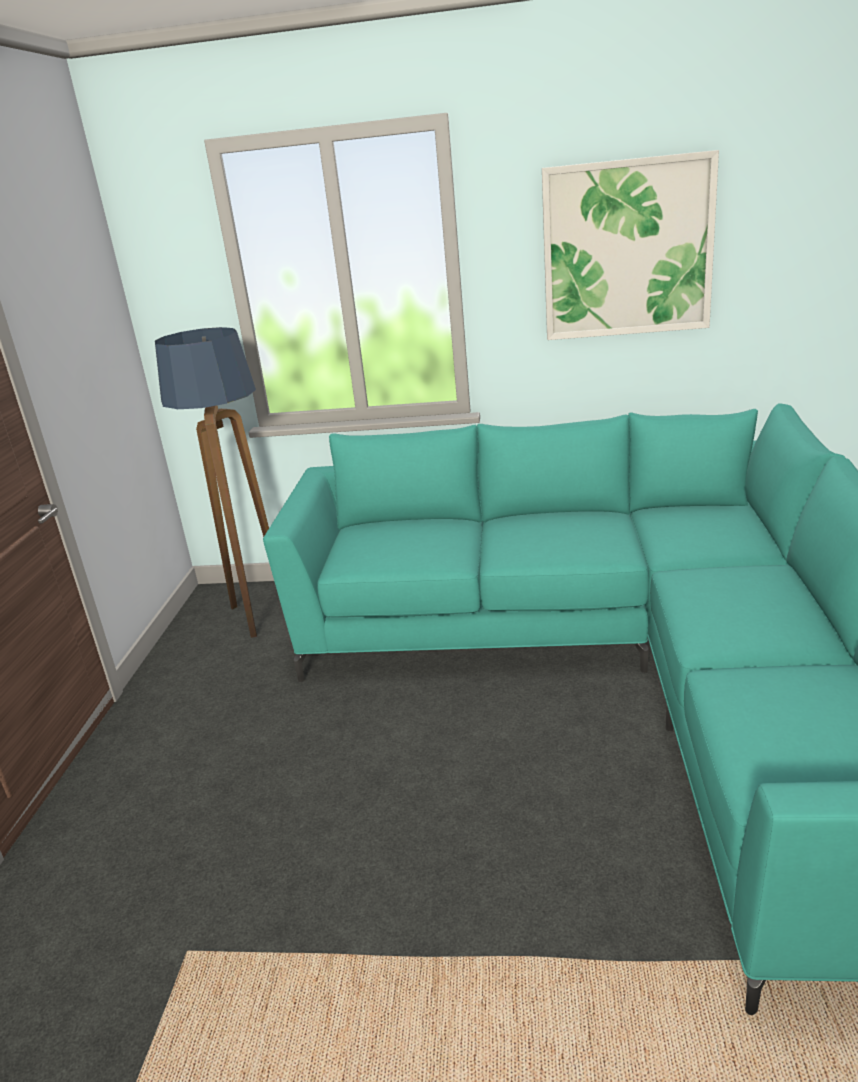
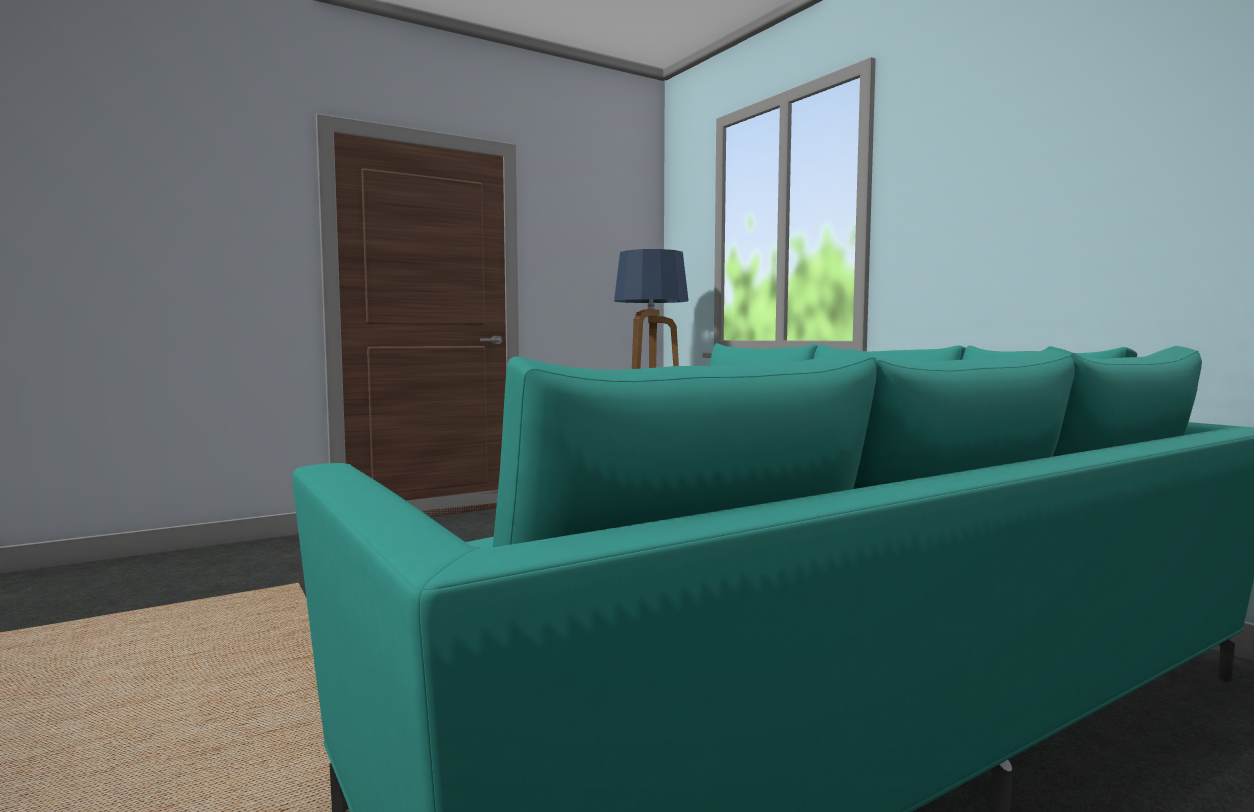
camera: 50 degrees right, 20 degrees down
(627, 249) = (1036, 165): picture -> none

